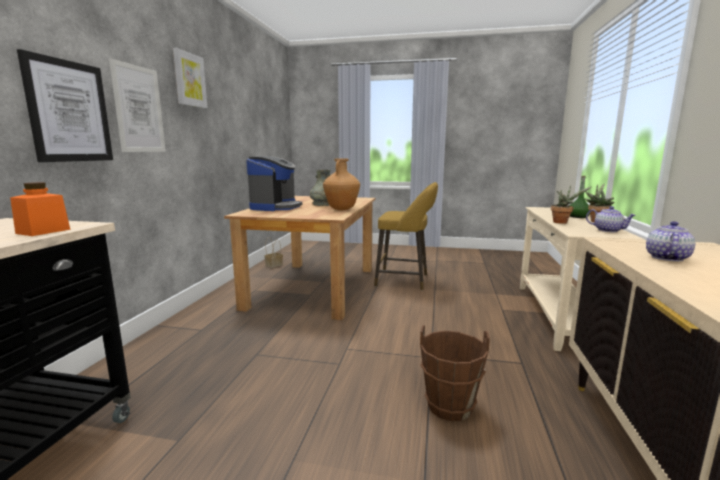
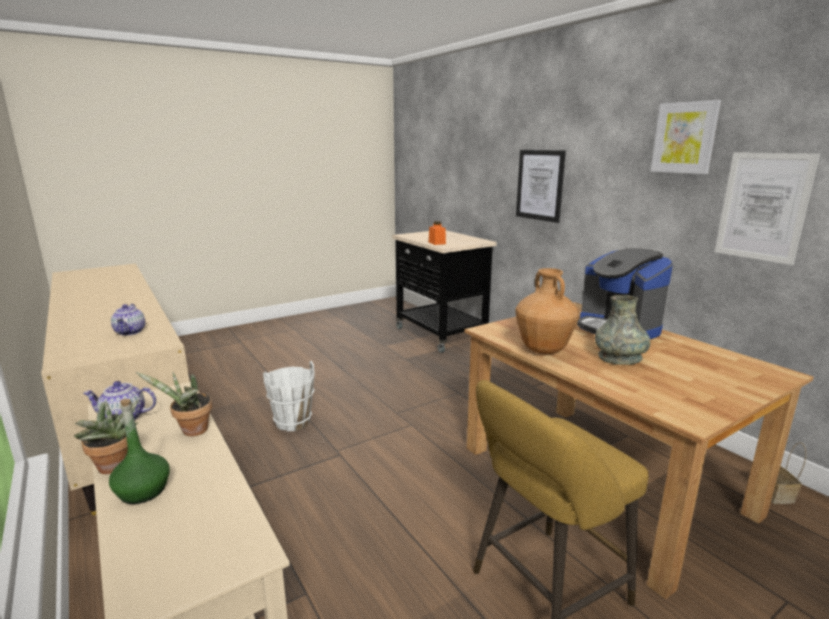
camera: 135 degrees right, 5 degrees up
(139, 109) = (596, 181): picture -> picture (763, 207)
(450, 407) = (292, 422): brown bucket -> white bucket

